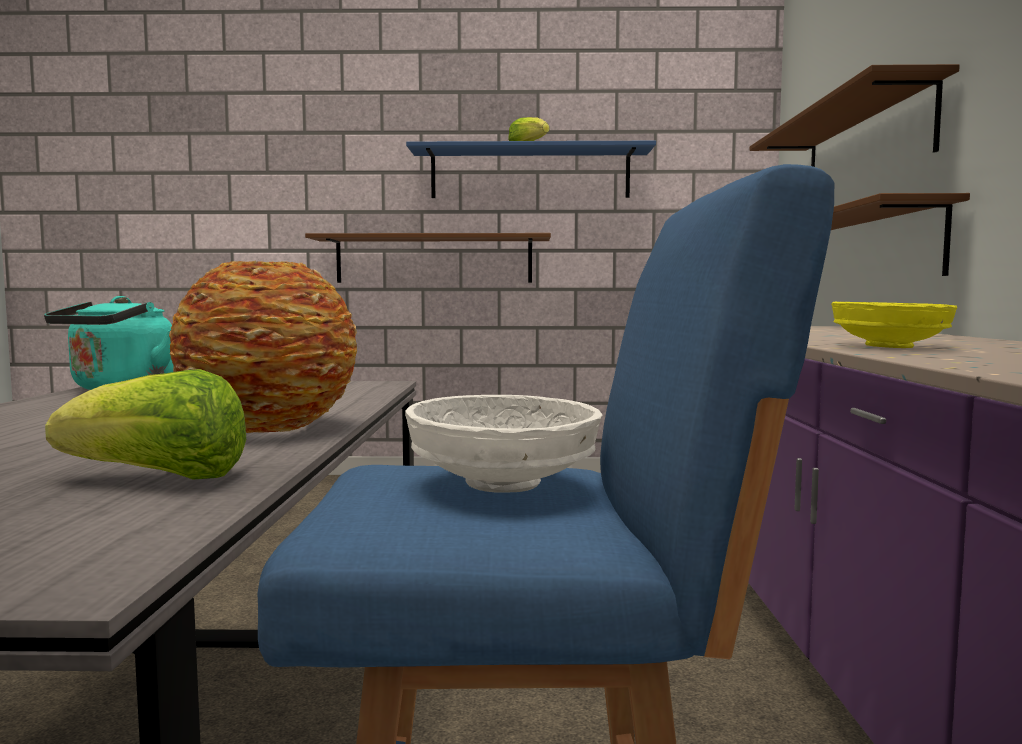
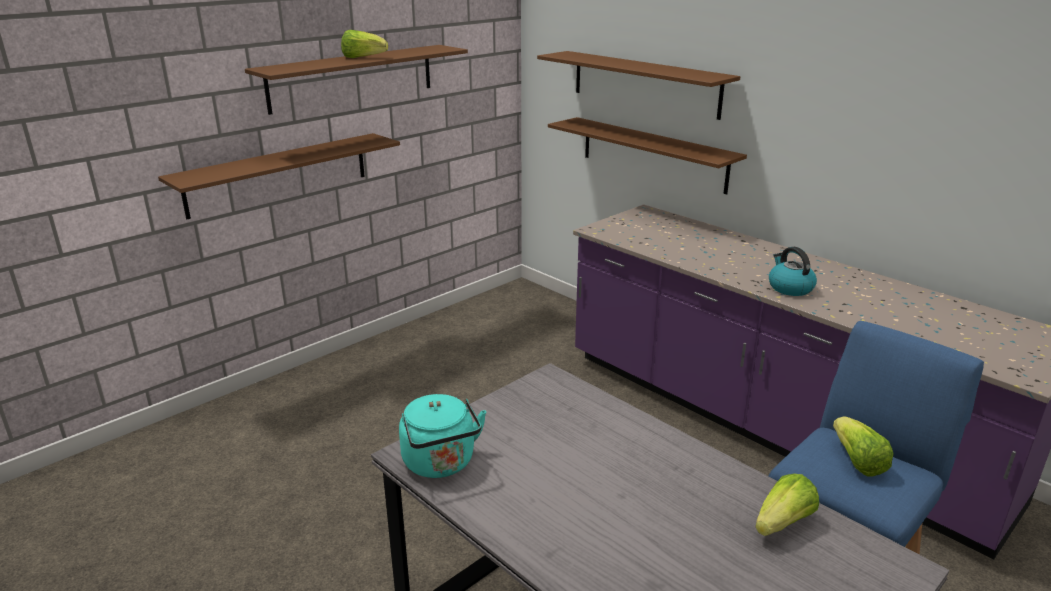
camera: 45 degrees left, 20 degrees up
(267, 427) = (680, 464): vase -> none
(500, 483) = (857, 461): white bowl -> lettuce
(530, 174) = (352, 78): blue shelf -> brown shelf
(888, 346) = (789, 288): yellow bowl -> kettle

